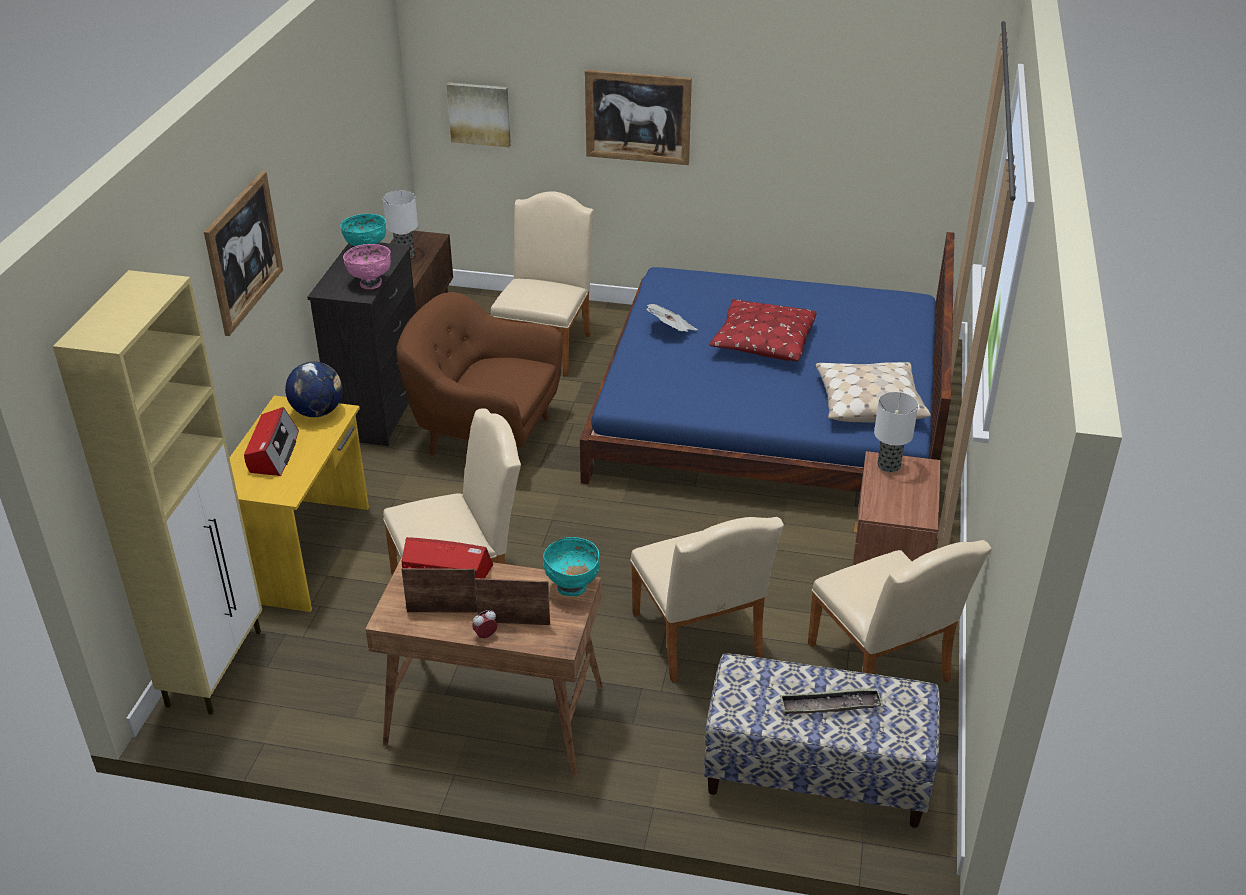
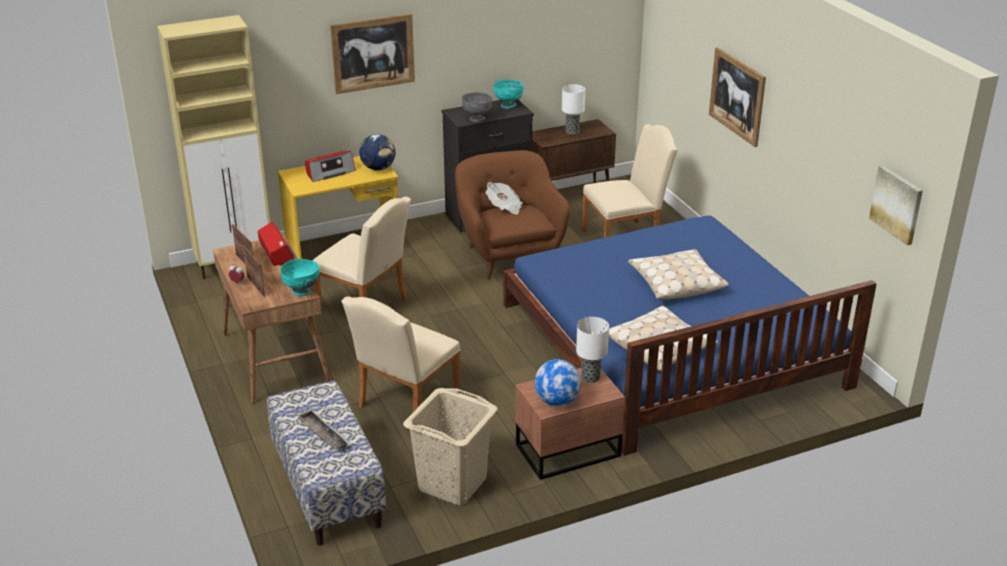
camera: 55 degrees right, 5 degrees down
(370, 283) = (477, 119): pink bowl -> grey bowl
(479, 114) = (669, 59): picture -> picture (897, 204)
(671, 330) = (641, 247): newspaper -> newspaper (504, 207)
(762, 342) = (675, 283): red pillow -> beige pillow
(883, 668) = (452, 484): beige chair -> beige laundry basket
(913, 505) = (557, 401): none -> globe

